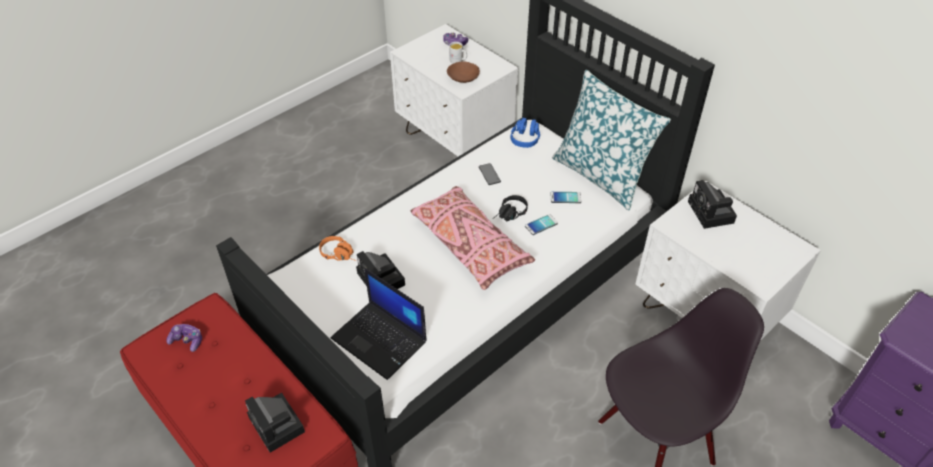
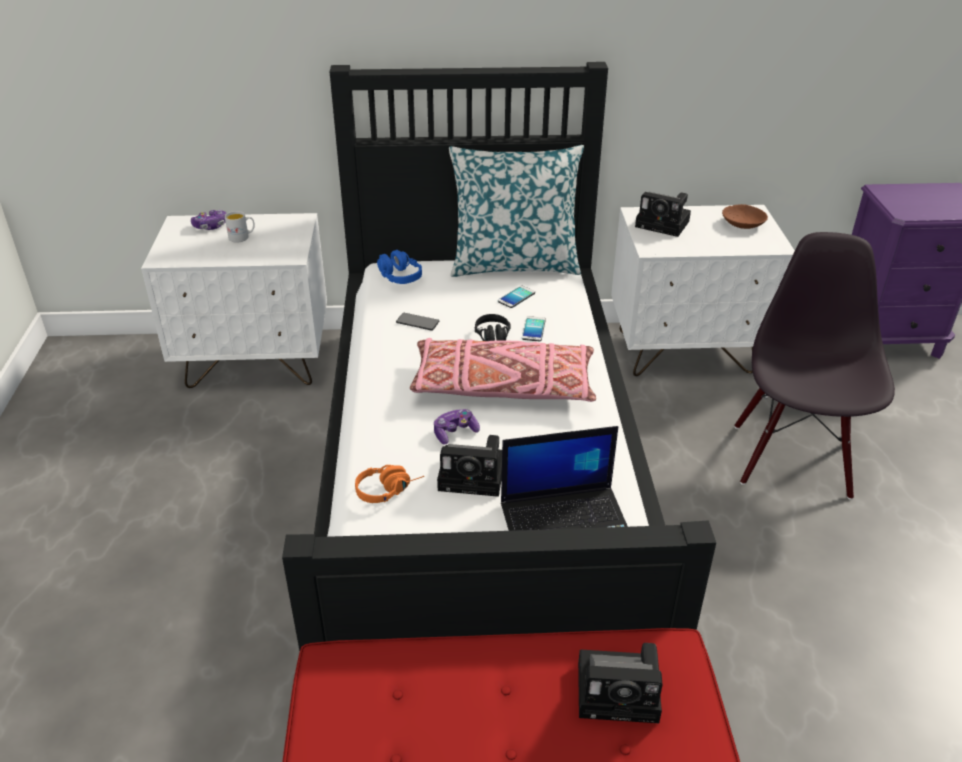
camera: 50 degrees left, 10 degrees down
(187, 341) = (360, 724): game controller -> game controller (455, 432)
(463, 77) = (274, 247): brown bowl -> brown bowl (742, 224)

